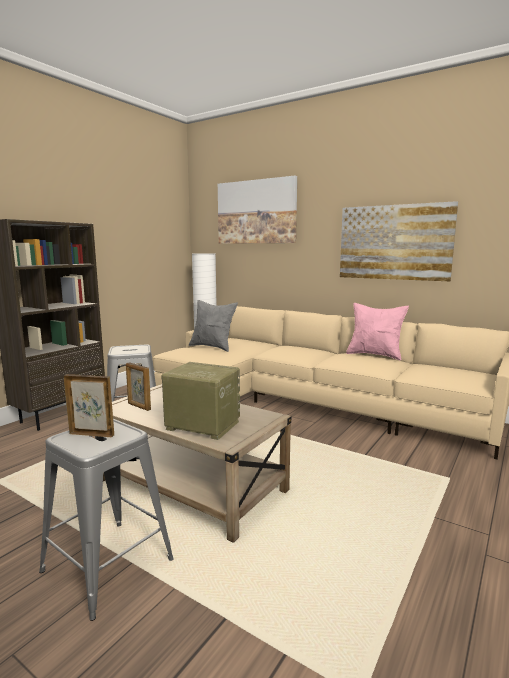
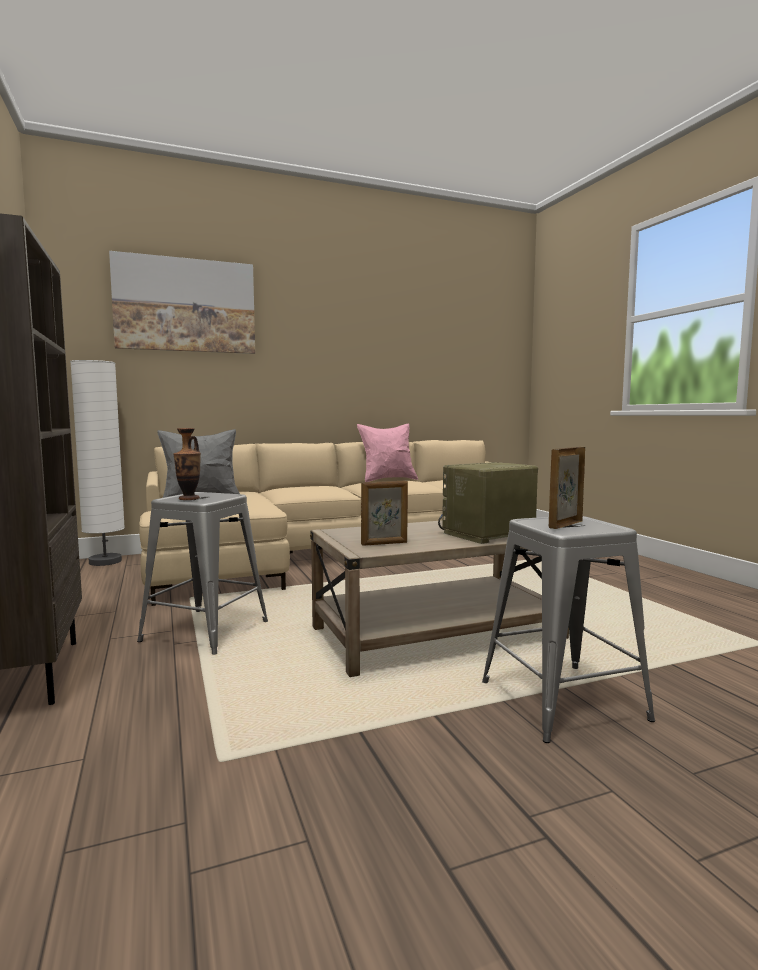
camera: 55 degrees left, 5 degrees down
(120, 349) = (189, 499): none -> vase
(394, 242) = (375, 359): picture -> none

